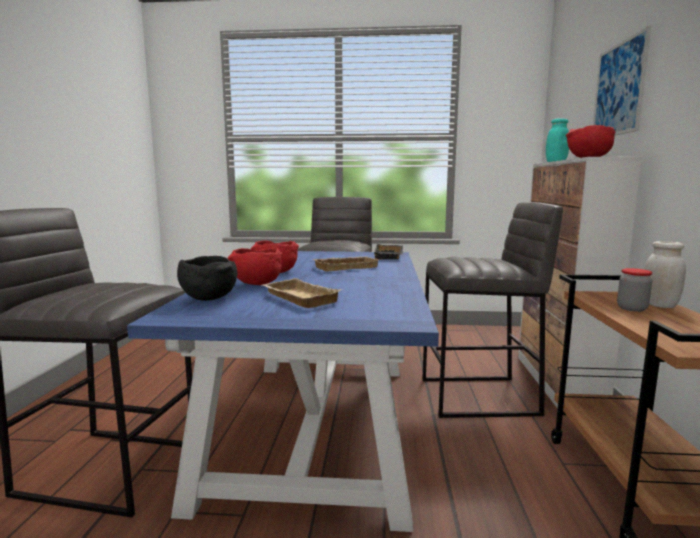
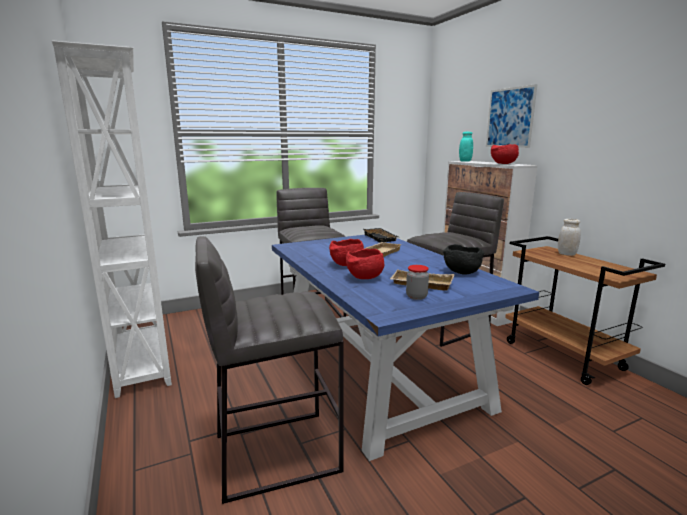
camera: 30 degrees left, 5 degrees up
(139, 353) = (144, 361): none -> white bookcase
(208, 298) = (368, 296): black bowl -> black bowl (461, 273)
(632, 308) = (561, 258): jar -> jar (416, 296)

